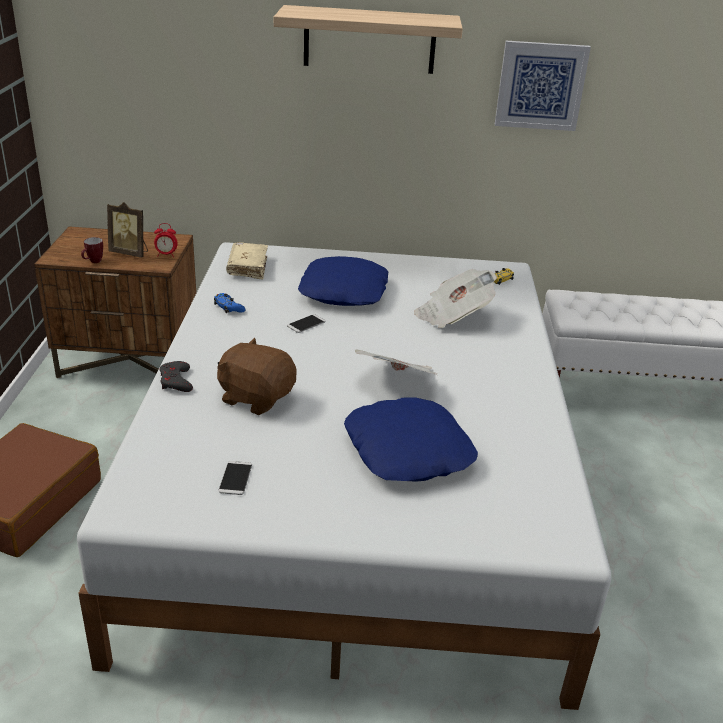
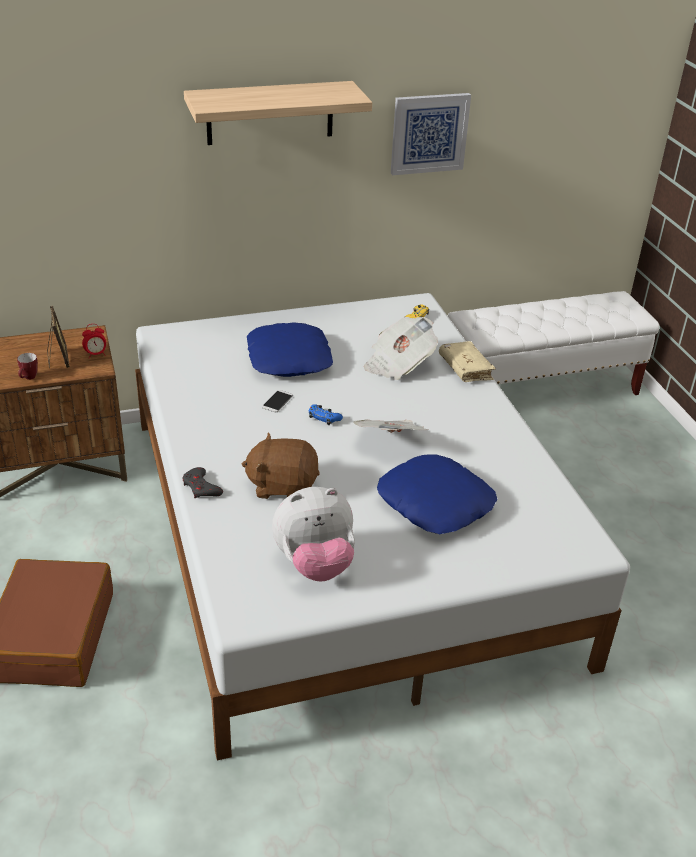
camera: 20 degrees left, 5 degrees up
(130, 253) = (58, 360): picture frame -> picture frame turned 105 degrees counterclockwise
(229, 307) = (196, 400): blue game controller -> blue game controller (324, 418)
(235, 478) = (315, 564): phone -> plush toy
(247, 267) = (183, 351): beige book -> beige book (465, 368)

